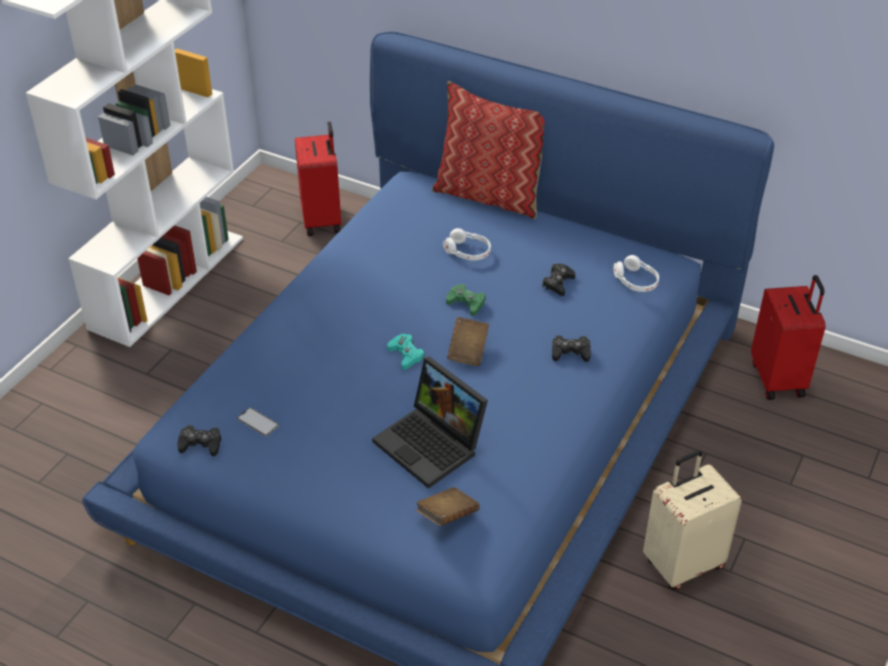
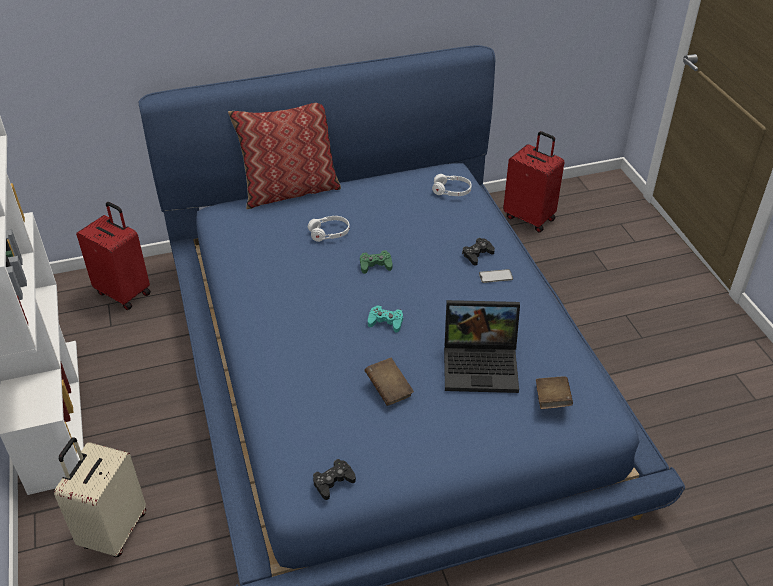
camera: 45 degrees left, 0 degrees up
(257, 422) = (352, 435): phone -> phone (495, 276)
(468, 351) = (419, 293): brown book -> brown book (389, 389)
(558, 283) = (412, 218): black game controller -> none
(682, 563) = (616, 351): beige suitcase -> beige suitcase (113, 530)

